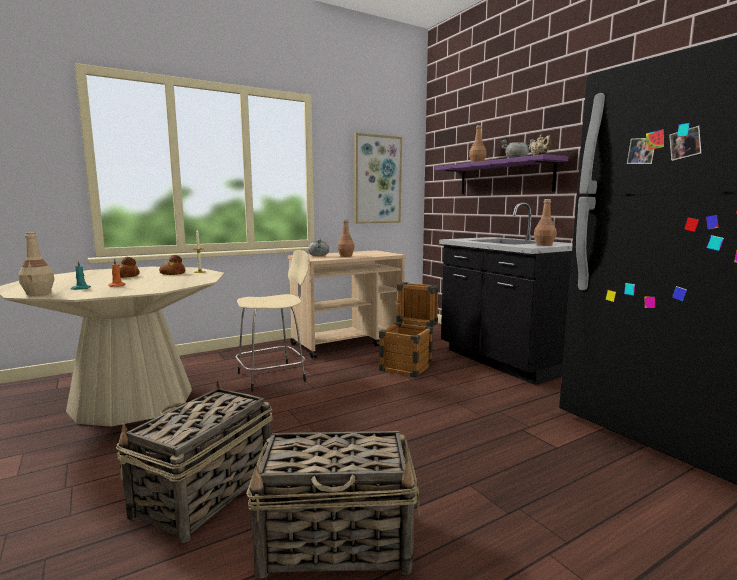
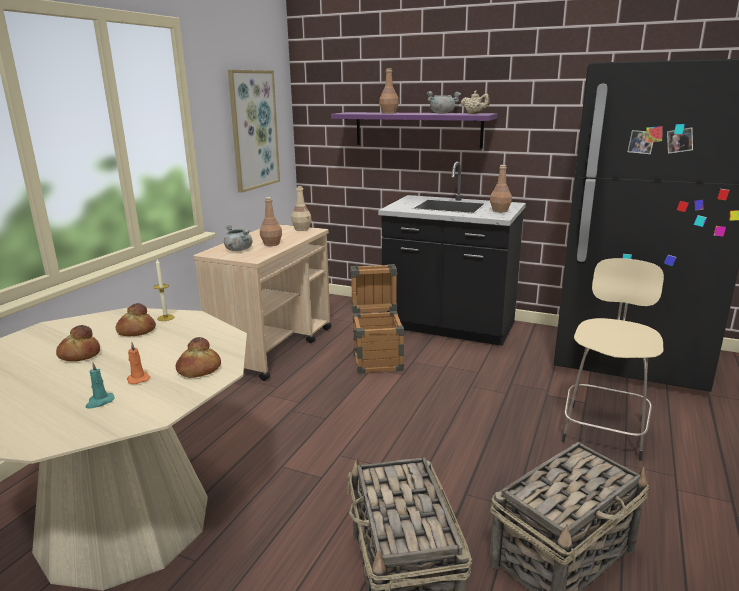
camera: 35 degrees left, 10 degrees up
(39, 293) = (66, 433): beige bottle -> beige bottle (302, 229)
(149, 288) = (199, 370): none -> bread
(274, 376) = (258, 420): beige stool -> beige stool (604, 429)

